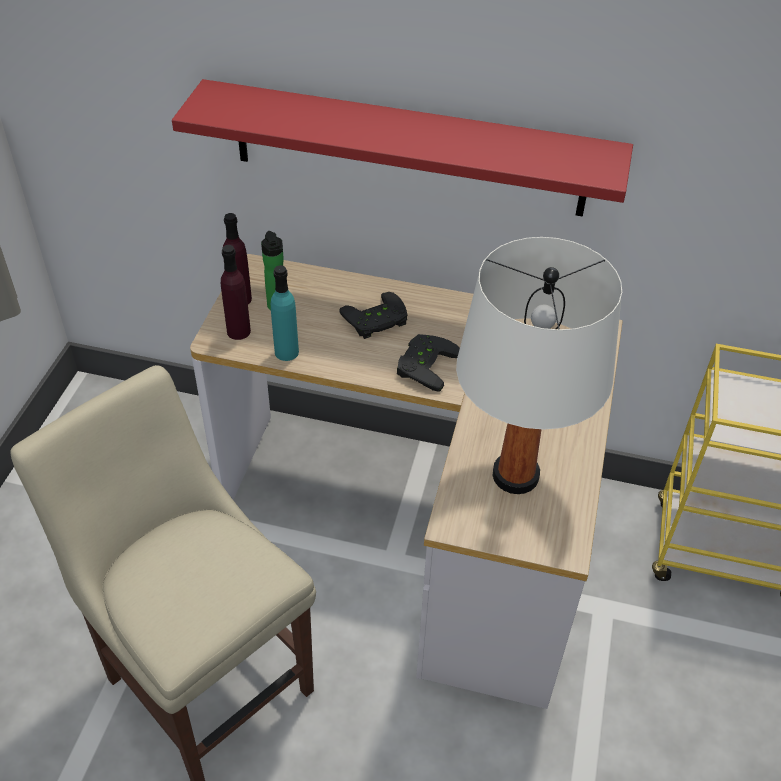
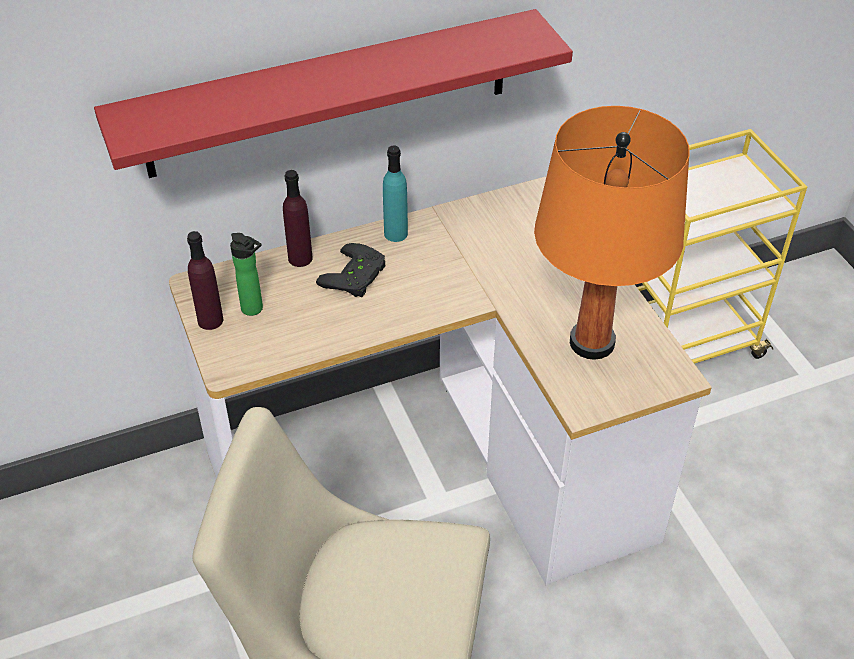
camera: 35 degrees left, 0 degrees up
(238, 331) = (240, 350): purple bottle -> purple bottle (300, 258)
(286, 352) = (304, 345): turquoise bottle -> turquoise bottle (396, 234)
(423, 364) = (433, 292): black game controller -> none
(515, 475) = (591, 342): white table lamp -> orange table lamp

